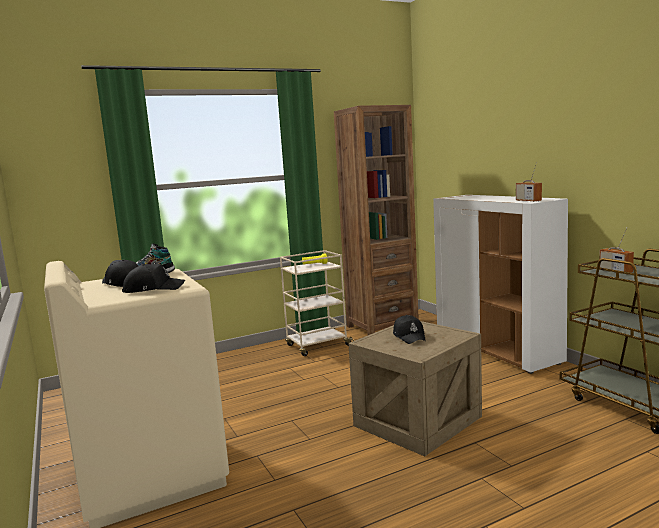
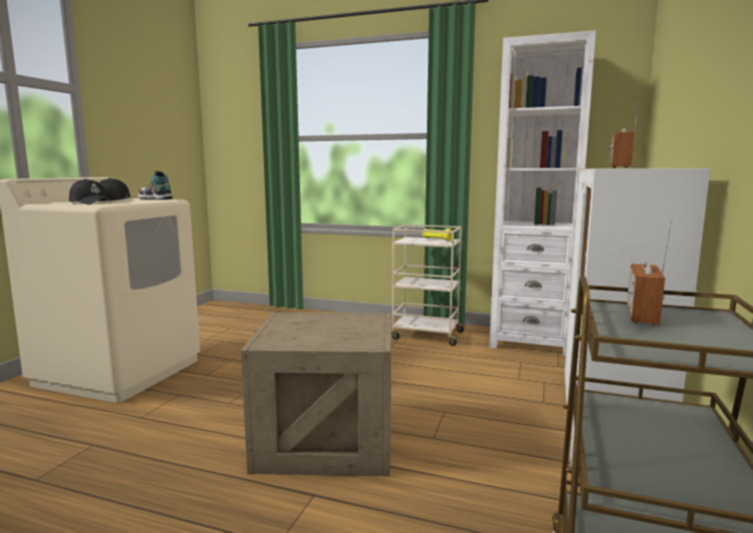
camera: 45 degrees right, 0 degrees up
(382, 326) = (530, 341): brown bookcase -> white bookcase
(409, 336) = (326, 326): black cap -> none

